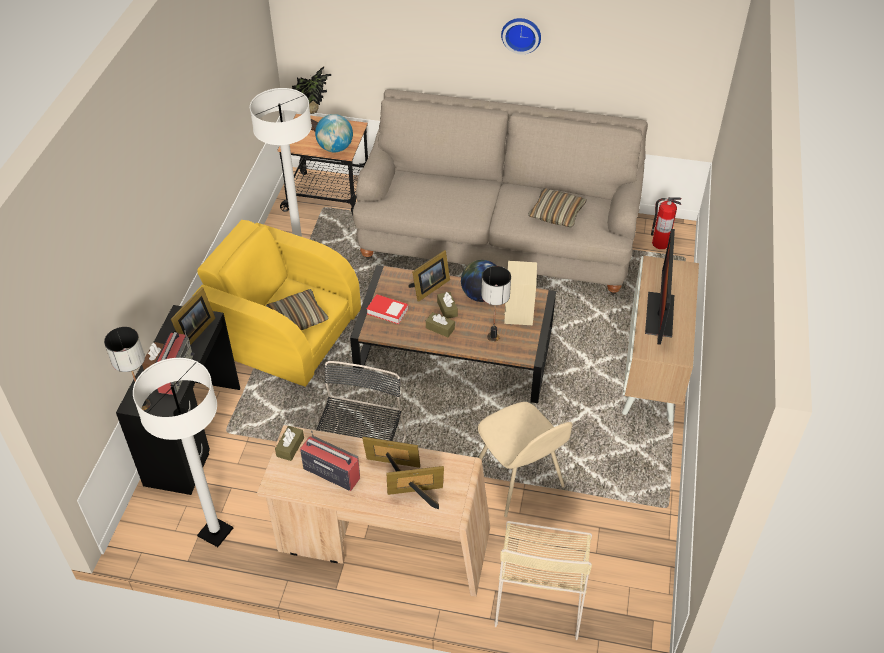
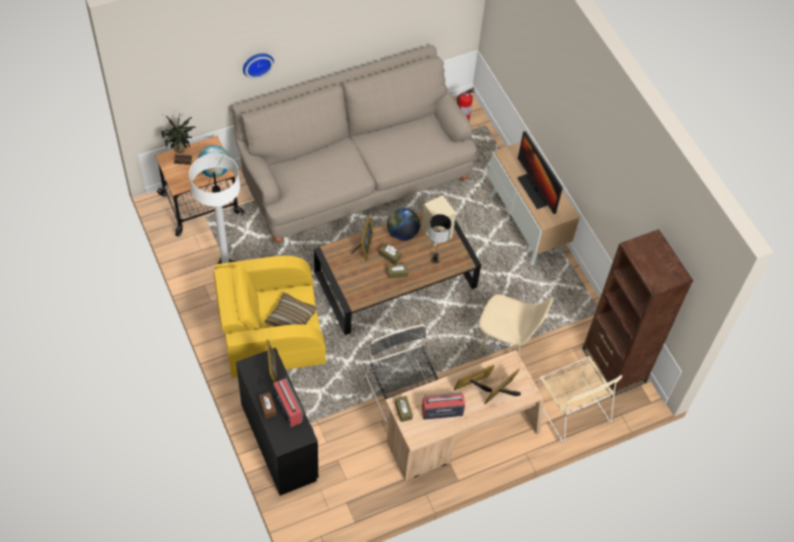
camera: 40 degrees left, 10 degrees up
(143, 404) = (289, 440): table lamp -> none
(215, 532) = (355, 494): white floor lamp -> none
(387, 311) = (353, 280): book -> none
(521, 34) = (334, 26): wall clock -> wall clock (257, 63)
(556, 213) = (412, 145): pillow -> none
(635, 577) = (613, 365): none -> brown bookcase

